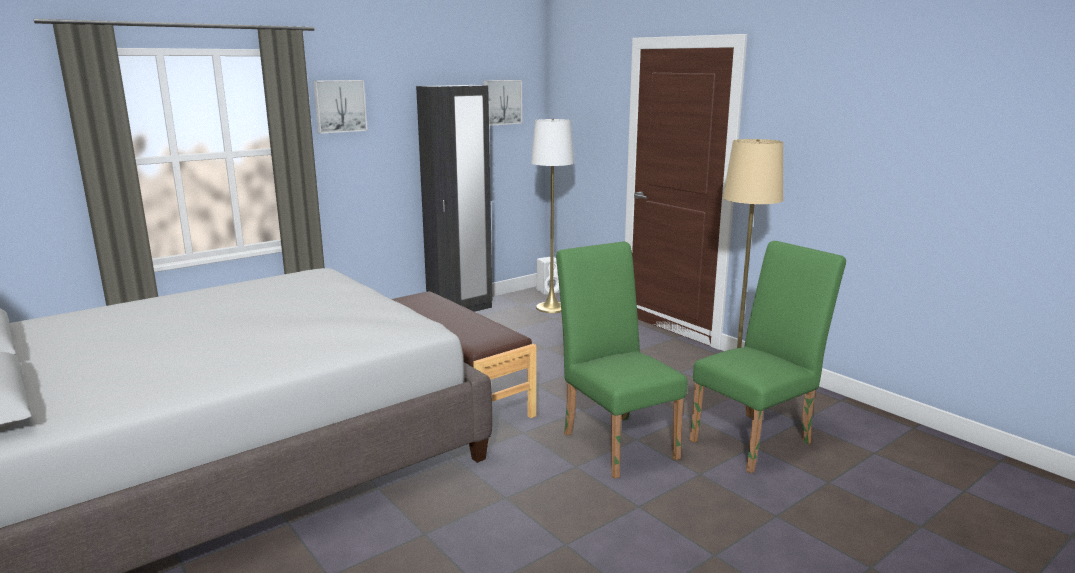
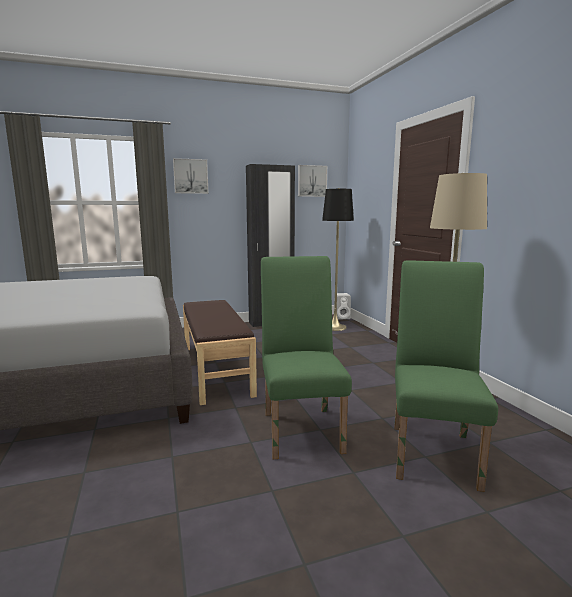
camera: 20 degrees right, 5 degrees down
(551, 308) = (335, 327): white floor lamp -> black floor lamp
(757, 439) = (433, 450): green chair -> green chair turned 60 degrees counterclockwise

